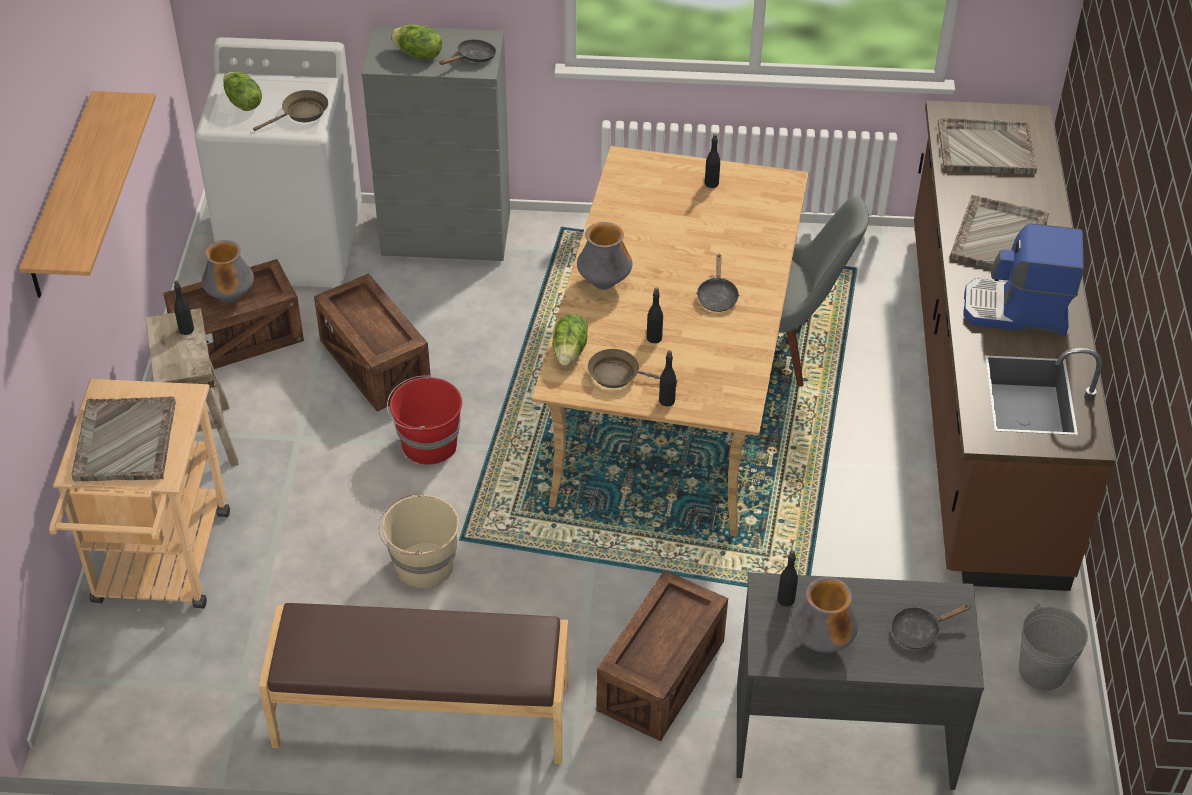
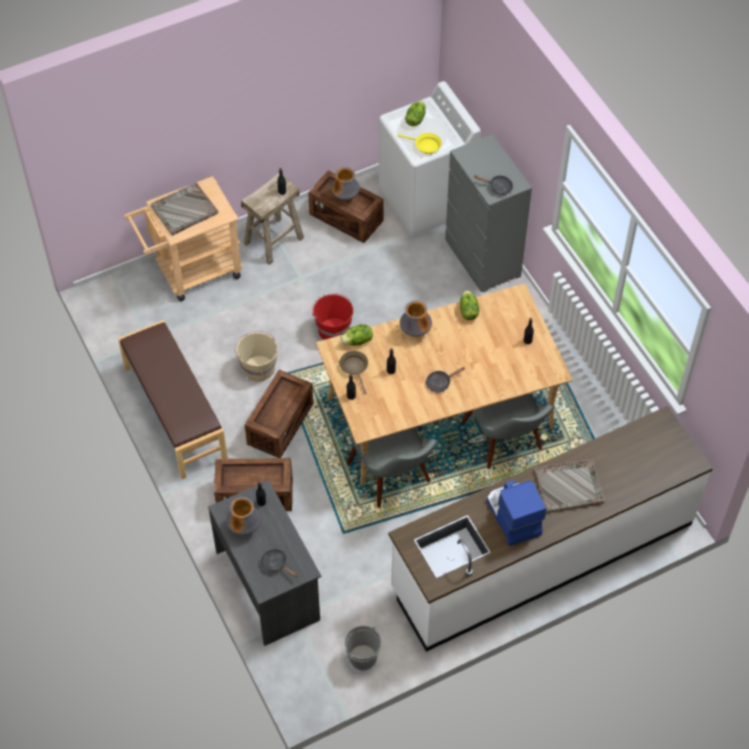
camera: 60 degrees right, 10 degrees up
(63, 197) = (238, 97): shelf -> none
(302, 114) = (425, 145): brown frying pan -> yellow frying pan
(374, 364) = (370, 279): crate -> crate (280, 424)
(418, 54) = (482, 164): lettuce -> lettuce (468, 311)
(752, 494) = (395, 480): none -> grey chair
(980, 396) = (542, 555): brown counter -> white counter
(984, 148) = (644, 450): grey tray -> none

